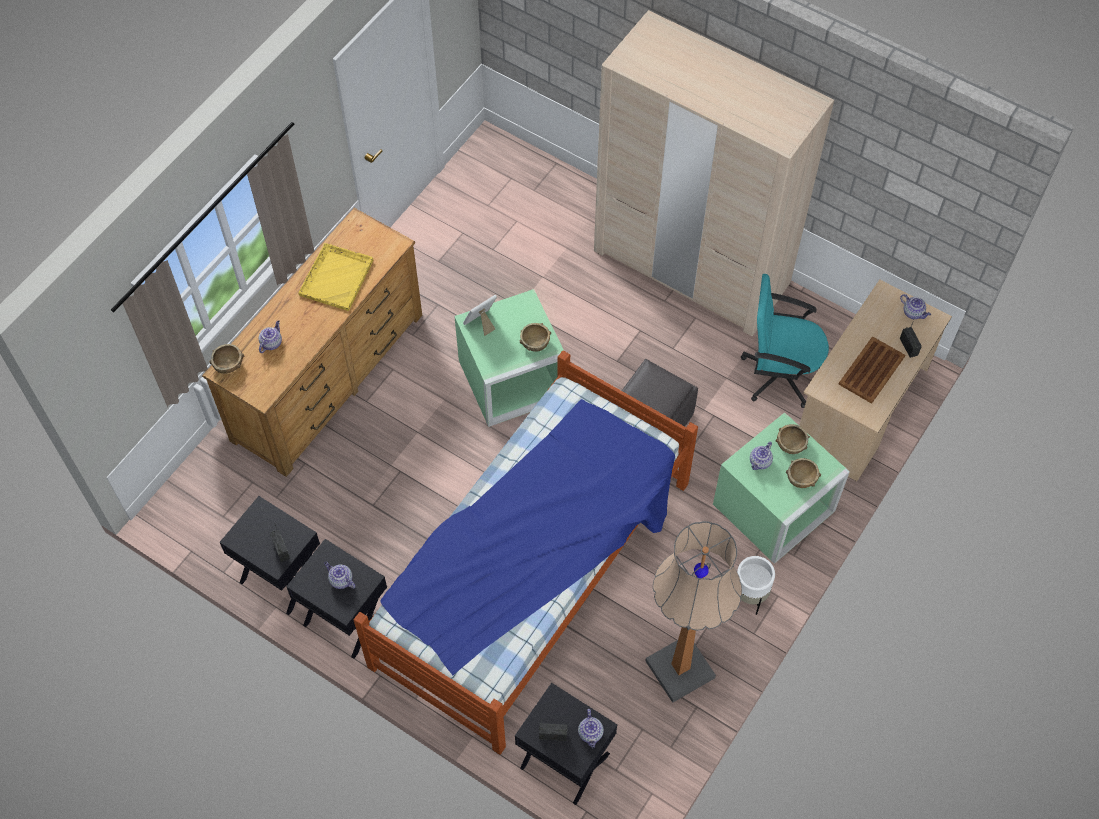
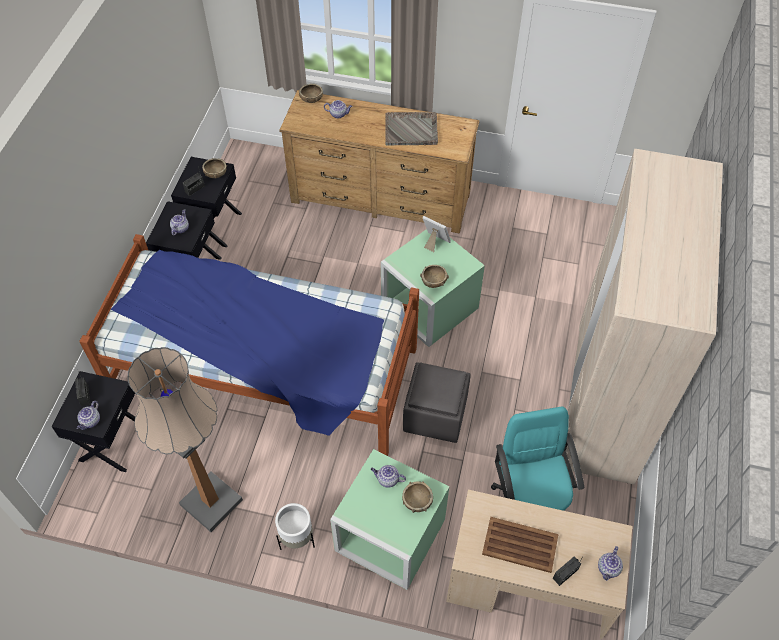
camera: 70 degrees right, 5 degrees down
(337, 277) = (411, 130): yellow tray -> grey tray
(591, 734) = (91, 421): teapot -> teapot turned 45 degrees counterclockwise
(801, 478) = (384, 519): brown bowl -> brown bowl (215, 173)

